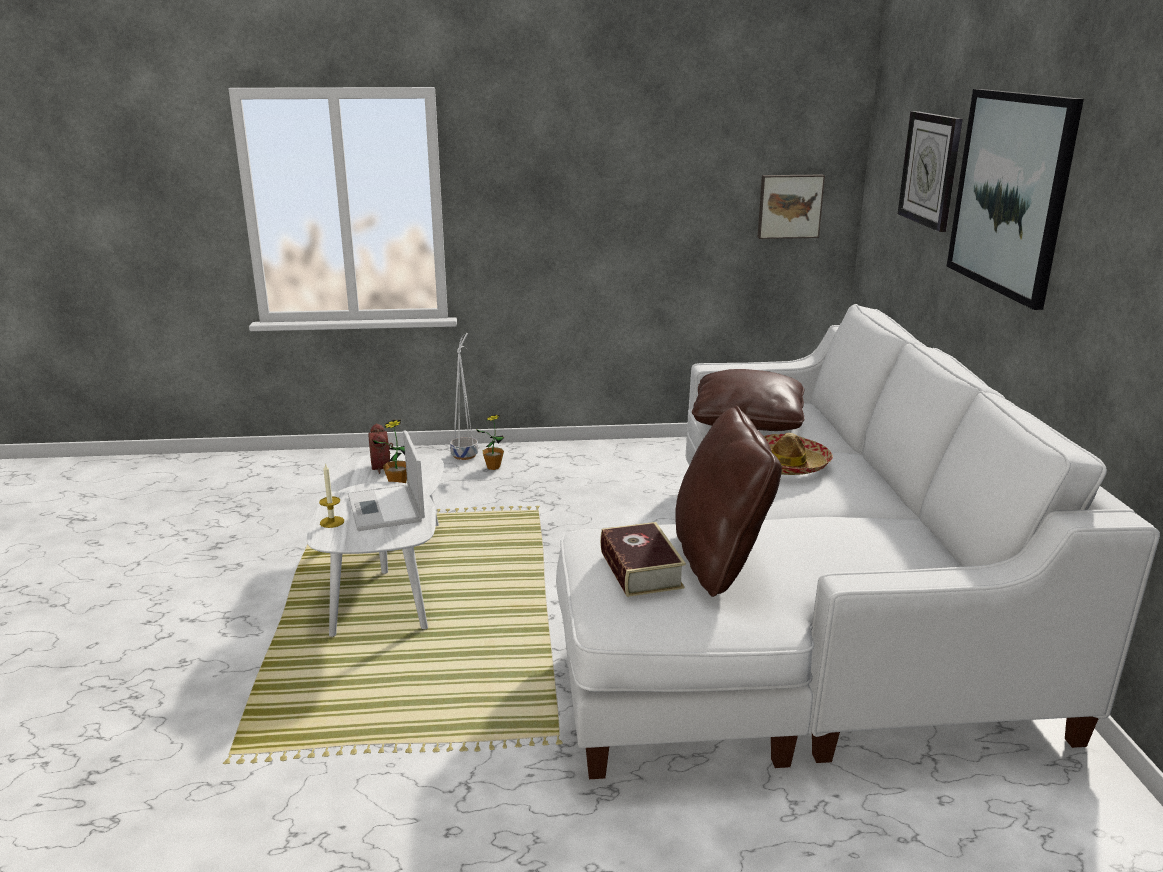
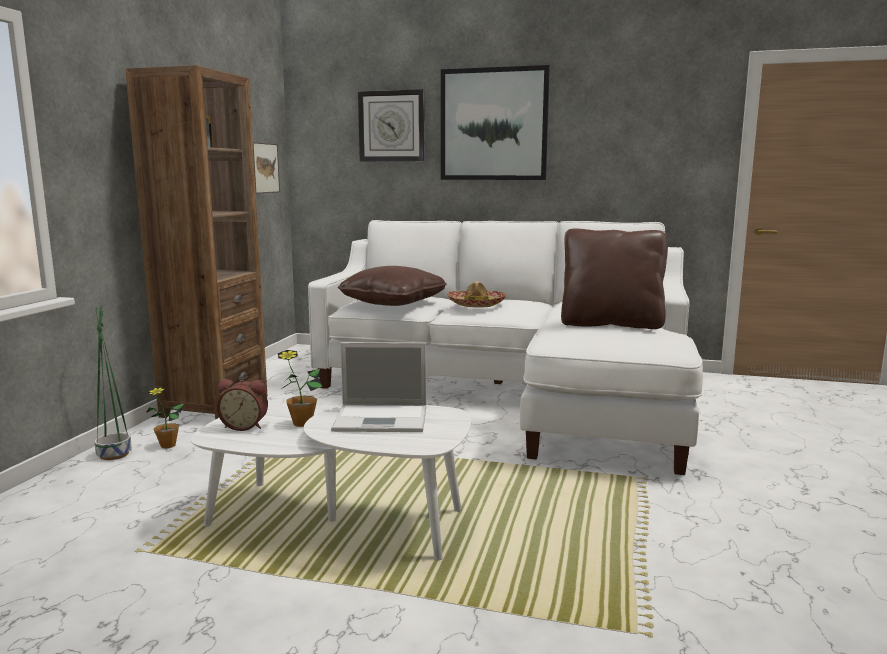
camera: 70 degrees left, 10 degrees down
(332, 522) = (389, 441): candle -> none
(465, 455) = (114, 454): white planter -> green planter
(594, 455) = (215, 406): none -> brown bookcase
(640, 570) = (620, 335): book -> none

